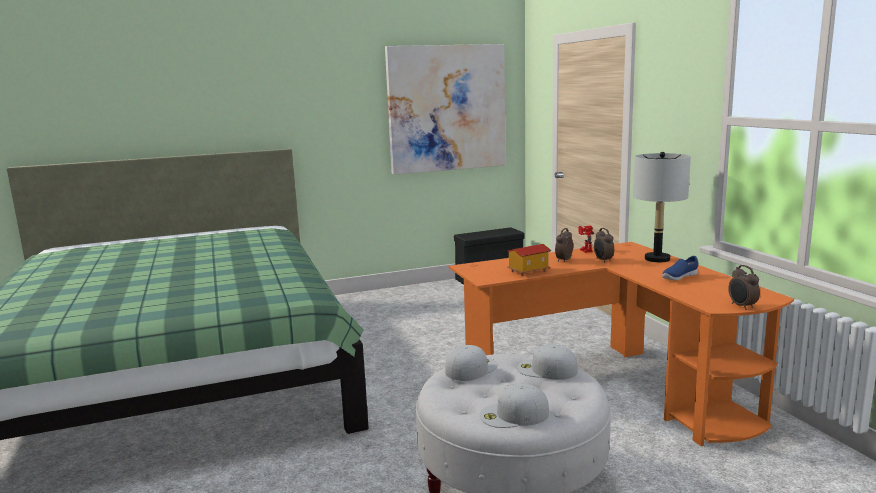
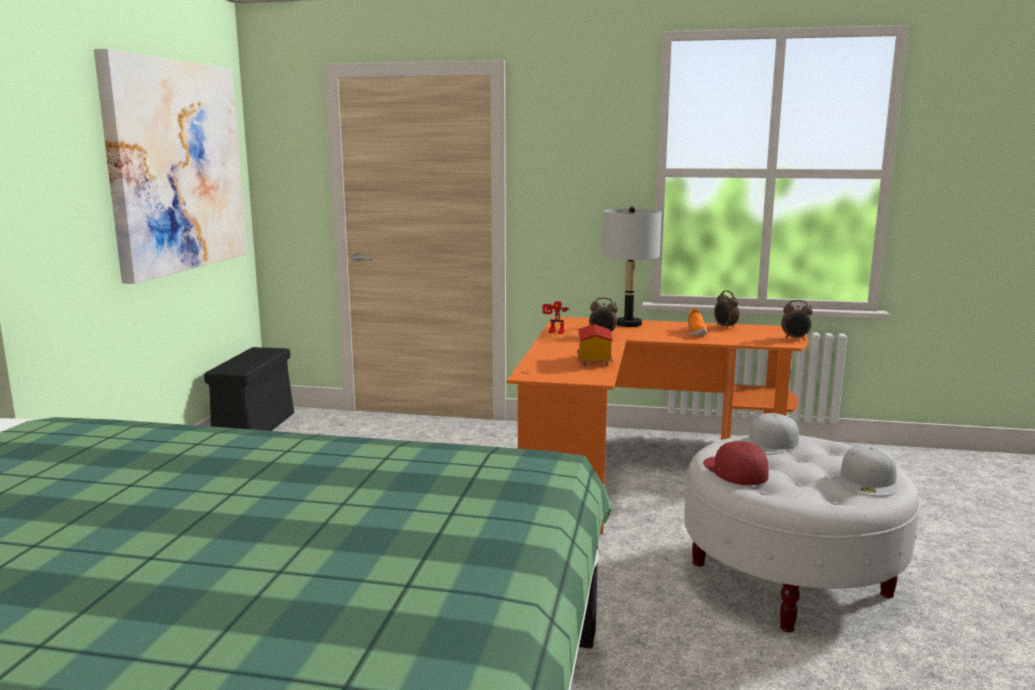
camera: 60 degrees left, 0 degrees up
(471, 368) = (734, 470): white cap -> red cap
(563, 260) = (577, 344): alarm clock -> alarm clock (725, 327)
(679, 278) = (695, 332): blue shoe -> orange shoe

